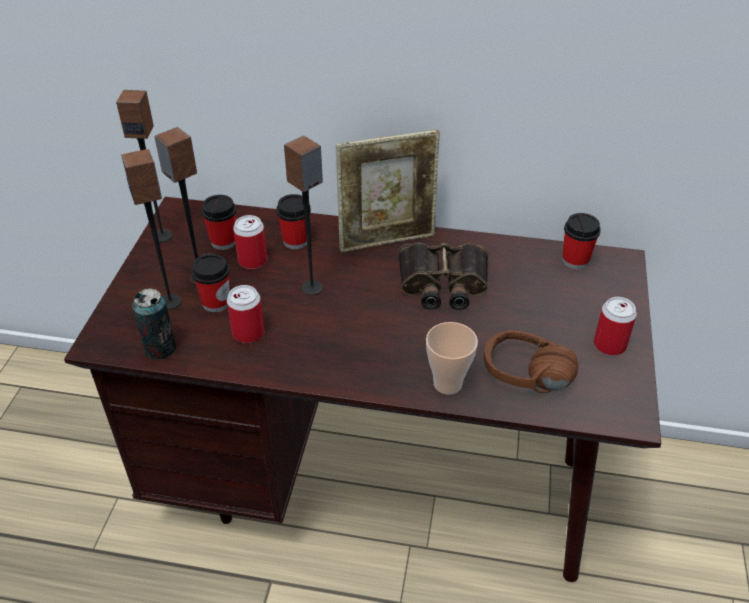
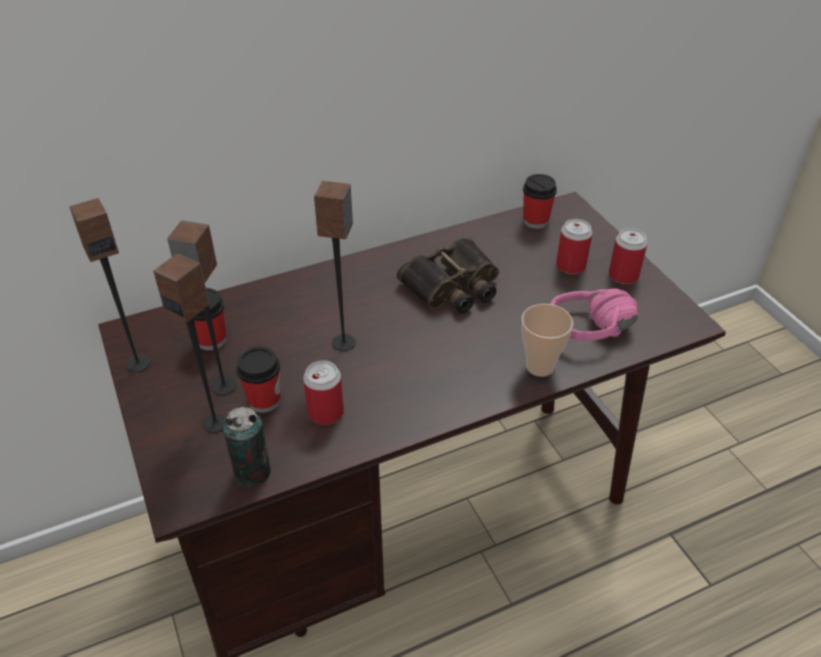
camera: 35 degrees left, 0 degrees up
(252, 260) = (260, 344): can -> can (570, 266)
(296, 241) = (284, 307): cup -> none
(387, 240) = (369, 270): picture frame -> none
(524, 384) = (595, 337): brown headphones -> pink headphones

